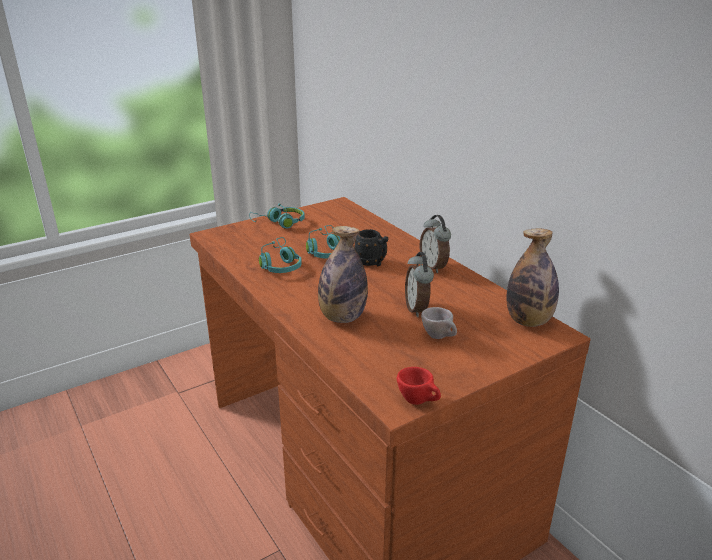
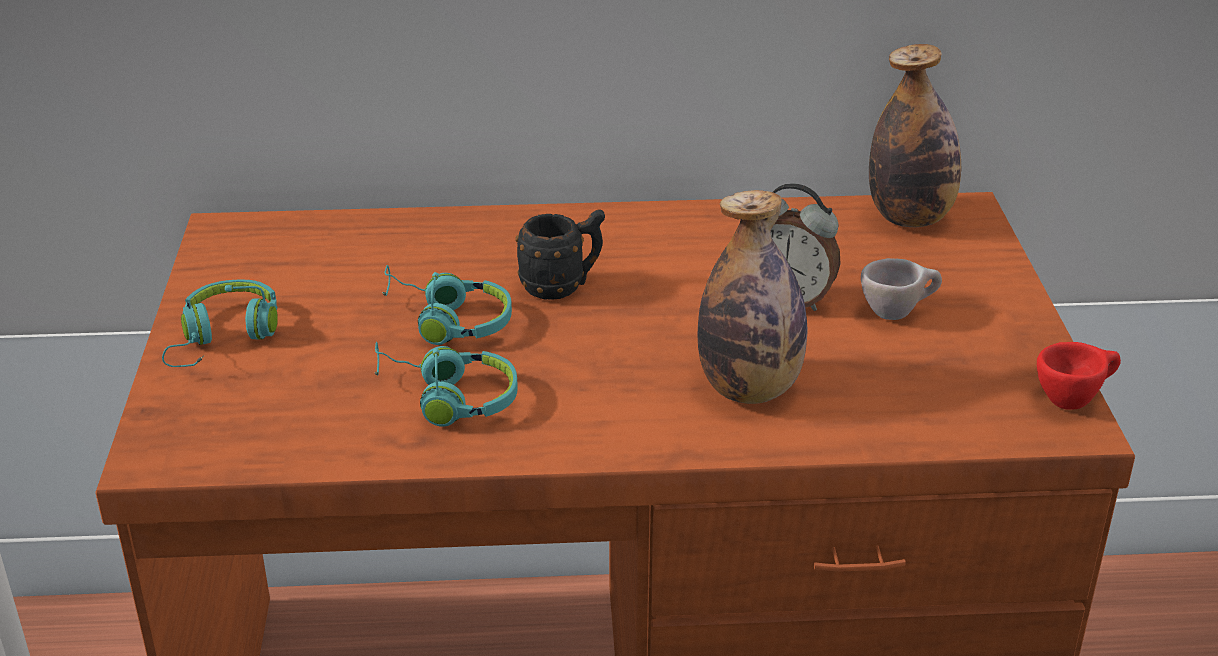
camera: 60 degrees left, 5 degrees up
(434, 267) = (647, 229): alarm clock -> none

